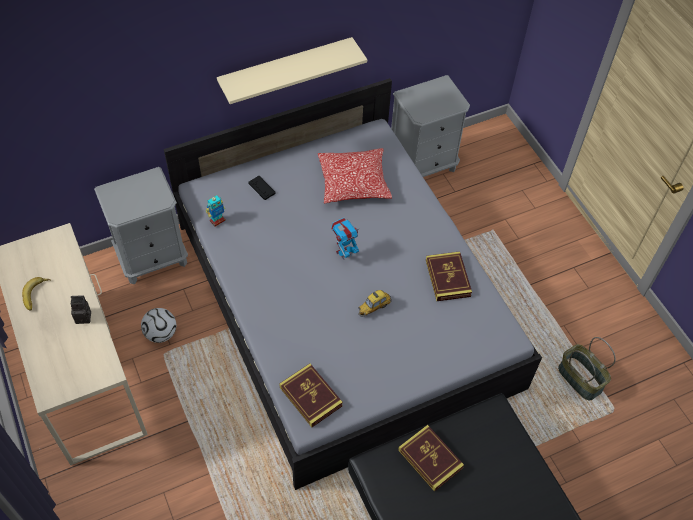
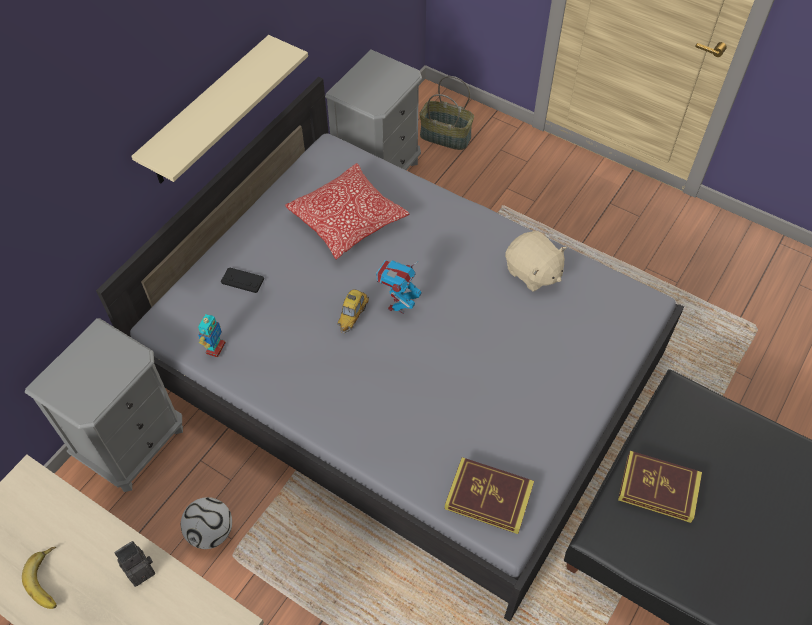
camera: 30 degrees left, 0 degrees up
(374, 307) = (479, 349): toy car -> toy car (353, 315)
(448, 278) = (532, 272): book -> beige plush toy
(579, 379) = (702, 315): basket -> basket (444, 137)

